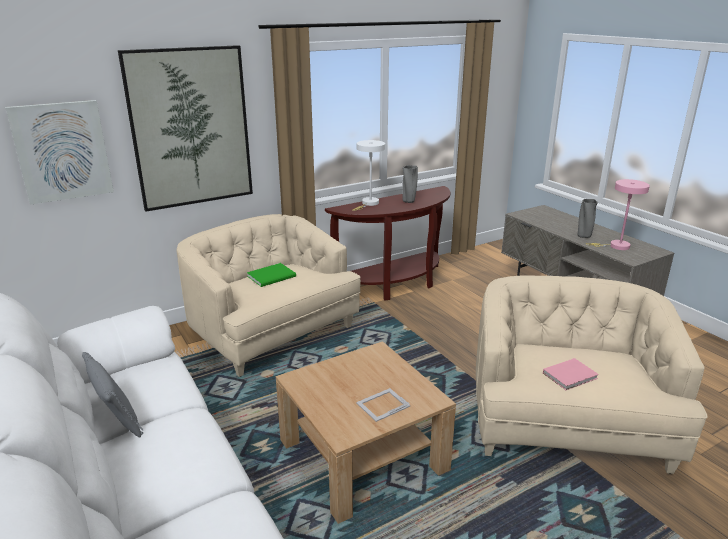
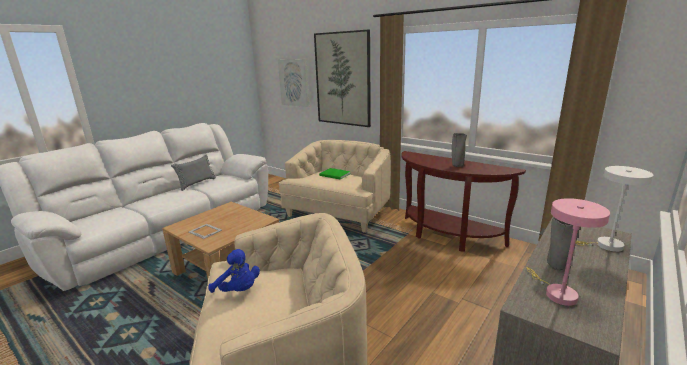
camera: 70 degrees right, 5 degrees down
(368, 204) = (431, 157): white table lamp -> white table lamp (604, 245)
(571, 376) = (238, 291): pink book -> blue plush toy

